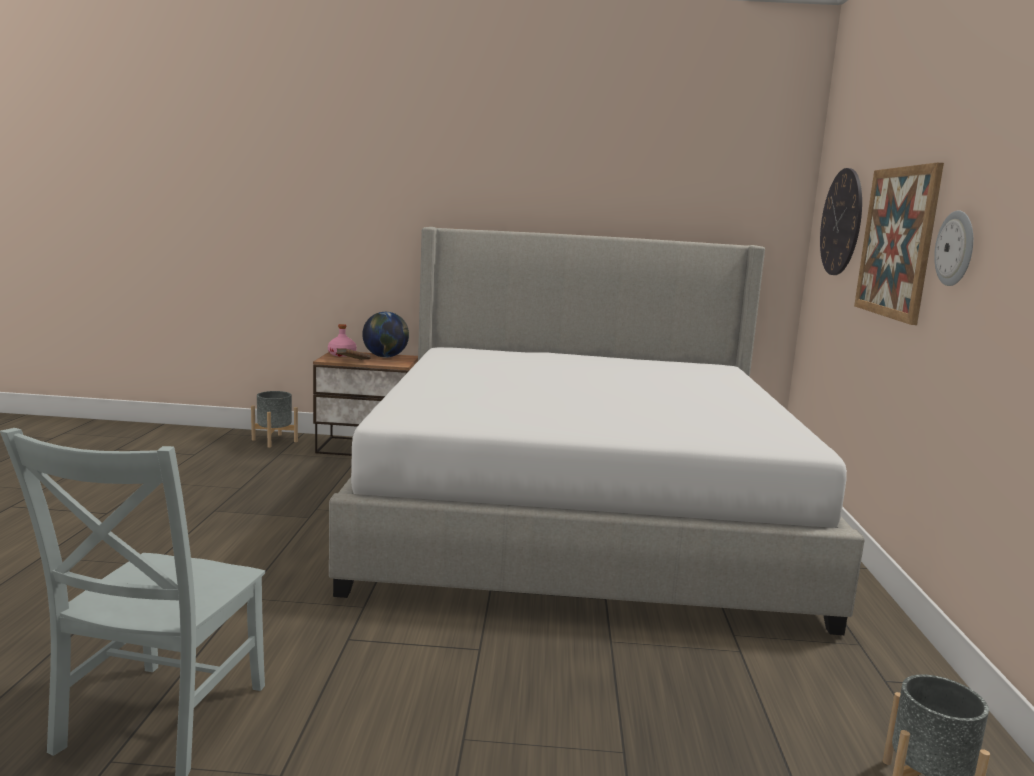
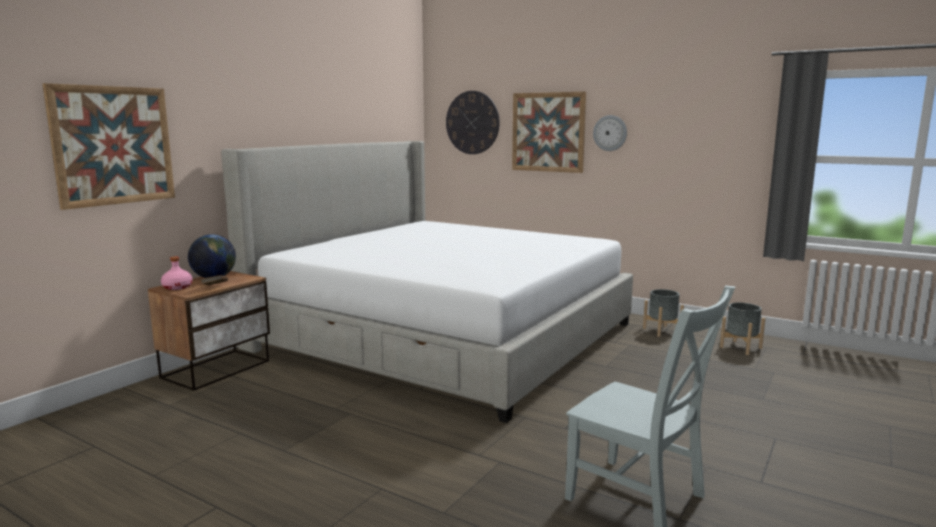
camera: 60 degrees left, 0 degrees up
(275, 440) = (123, 402): grey planter -> grey planter (662, 331)
(321, 213) = (113, 145): none -> picture

